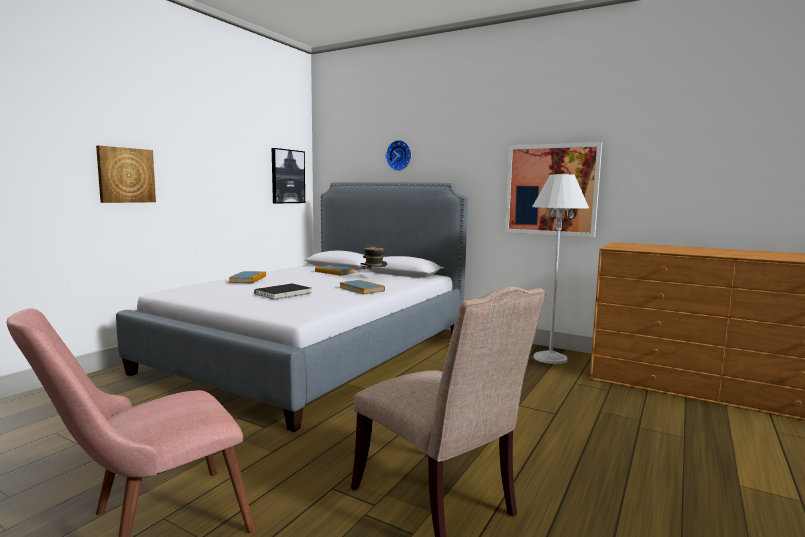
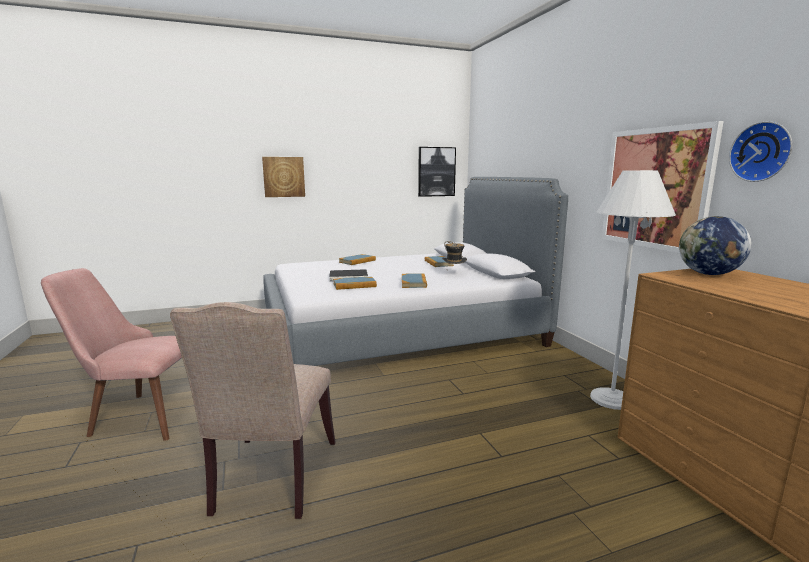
camera: 40 degrees right, 5 degrees up
(311, 299) = (354, 285): none -> book
(399, 155) = (523, 148): wall clock -> wall clock (762, 152)
(627, 245) = (708, 274): none -> globe

